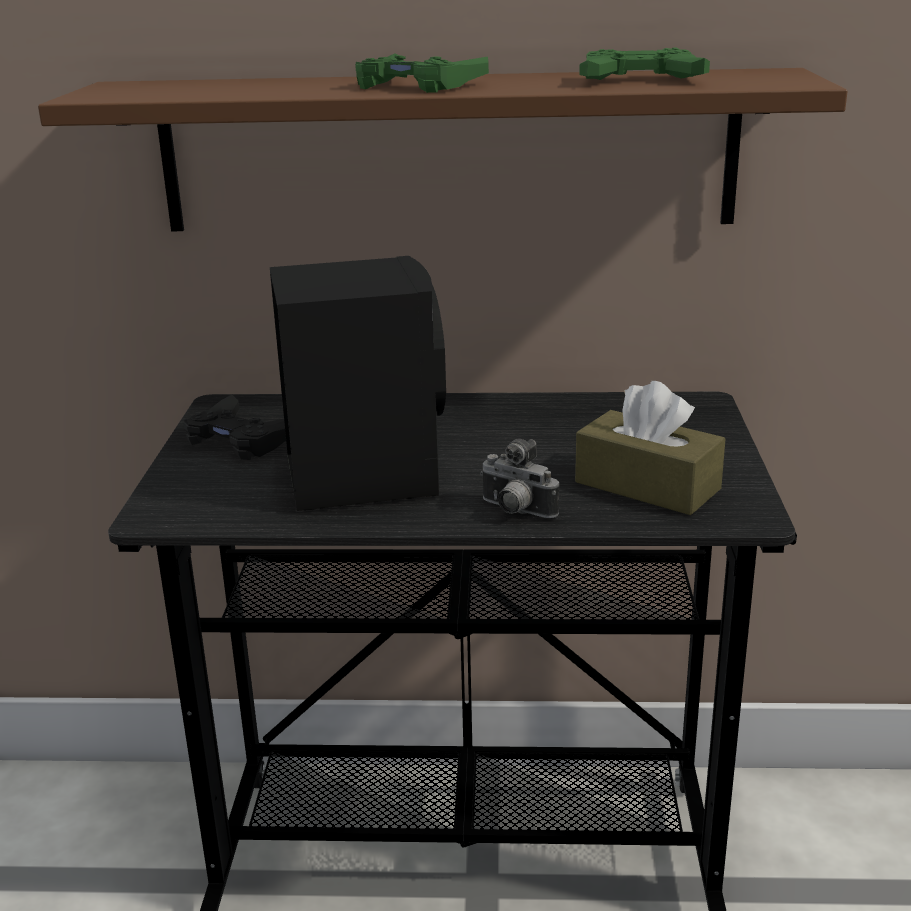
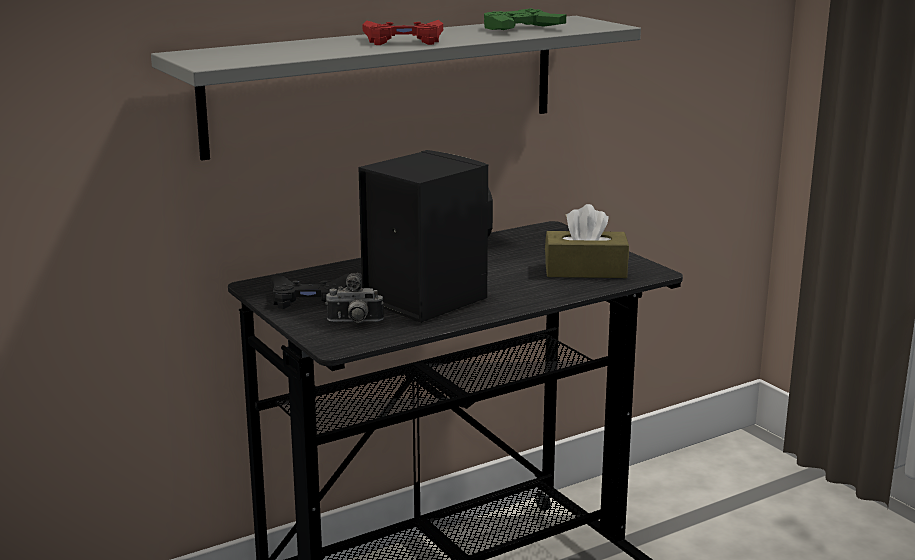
camera: 35 degrees left, 5 degrees down
(418, 85) = (403, 40): green game controller -> red game controller
(447, 152) = (385, 84): brown shelf -> grey shelf
(515, 511) = (539, 296): camera -> camera (354, 323)

